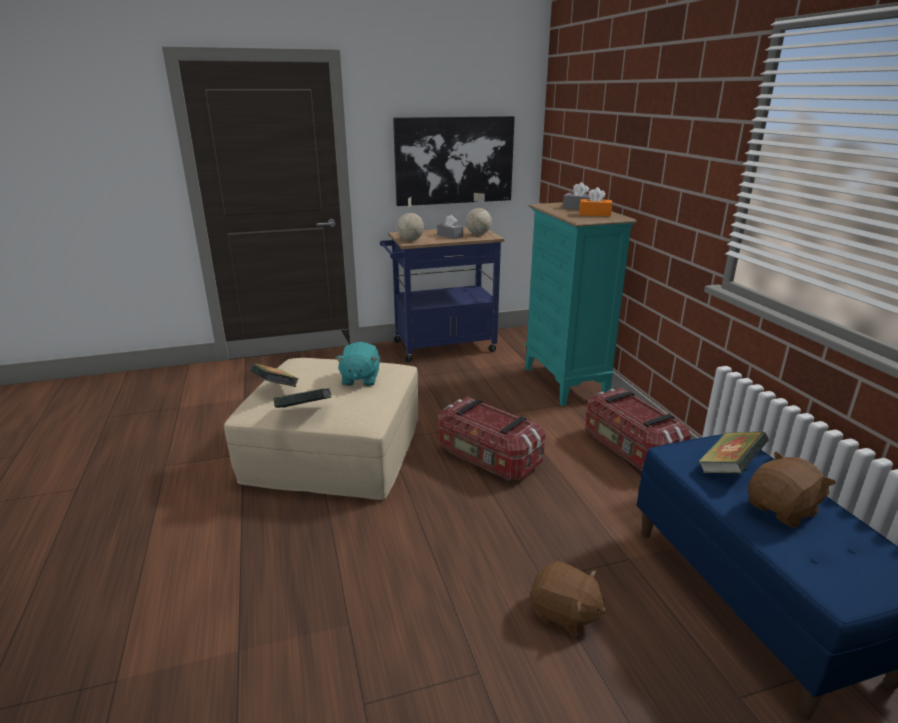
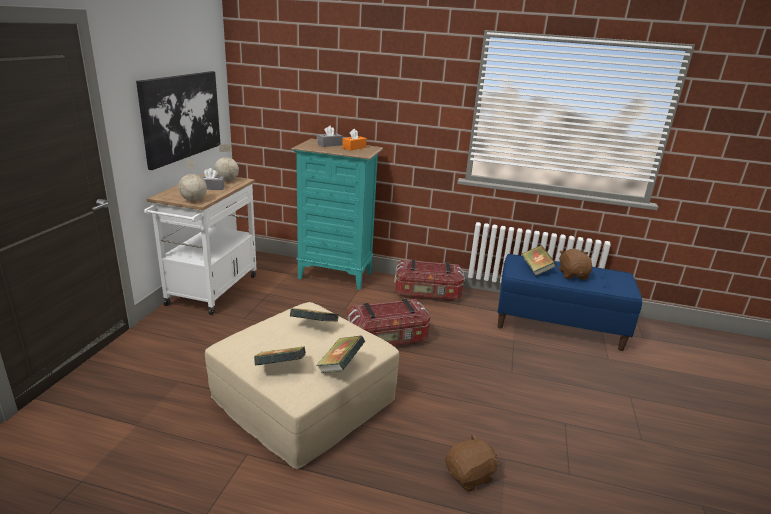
camera: 60 degrees left, 0 degrees up
(360, 379) = (314, 326): turquoise plush toy -> book
(441, 347) = (211, 291): blue cart -> white cart
(564, 613) = (540, 378): brown plush toy -> brown plush toy (470, 476)

